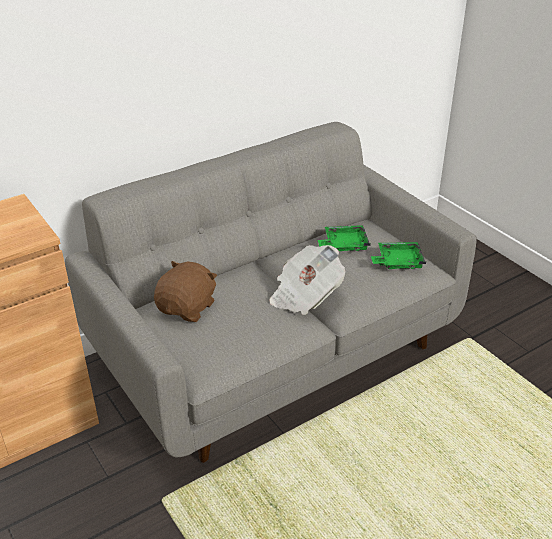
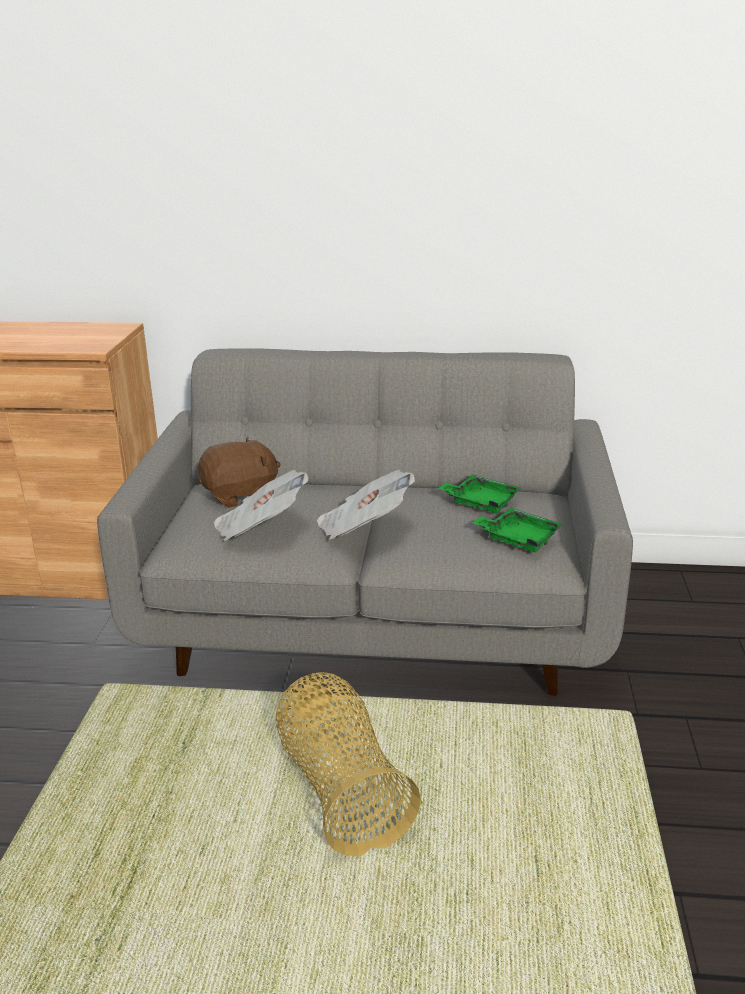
camera: 40 degrees right, 10 degrees down
(242, 327) = (260, 528): none -> newspaper
(393, 472) = (341, 790): none -> basket

